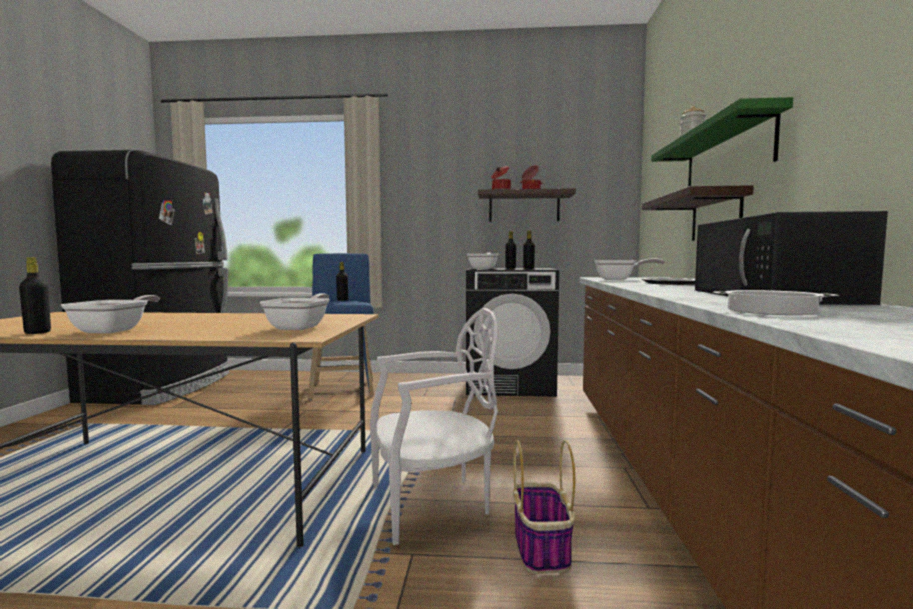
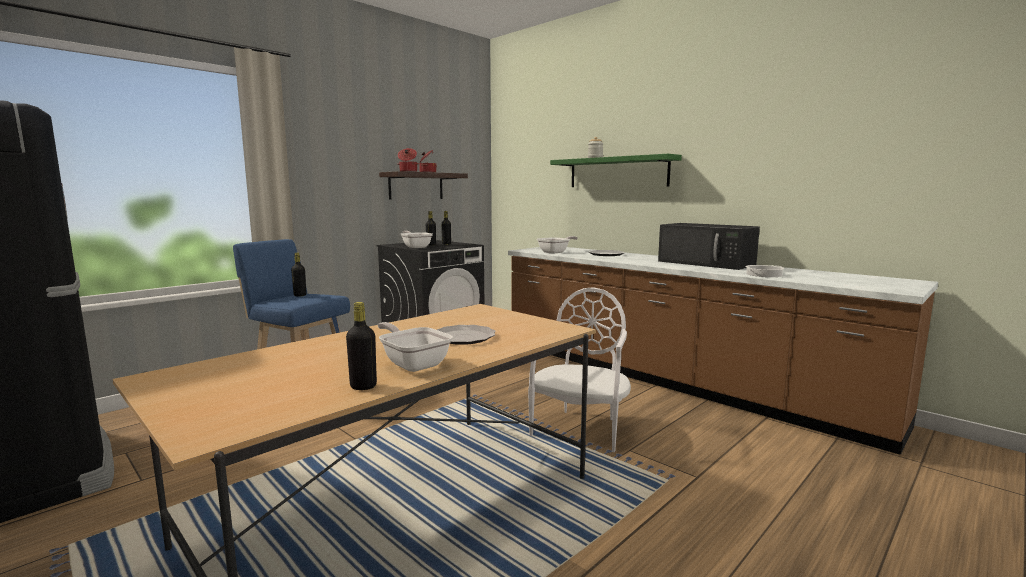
camera: 50 degrees left, 5 degrees up
(225, 326) = (464, 337): none -> plate
(301, 327) = (516, 324): frying pan -> none
(542, 549) = (660, 421): basket -> none
(715, 217) = (607, 209): shelf -> none

